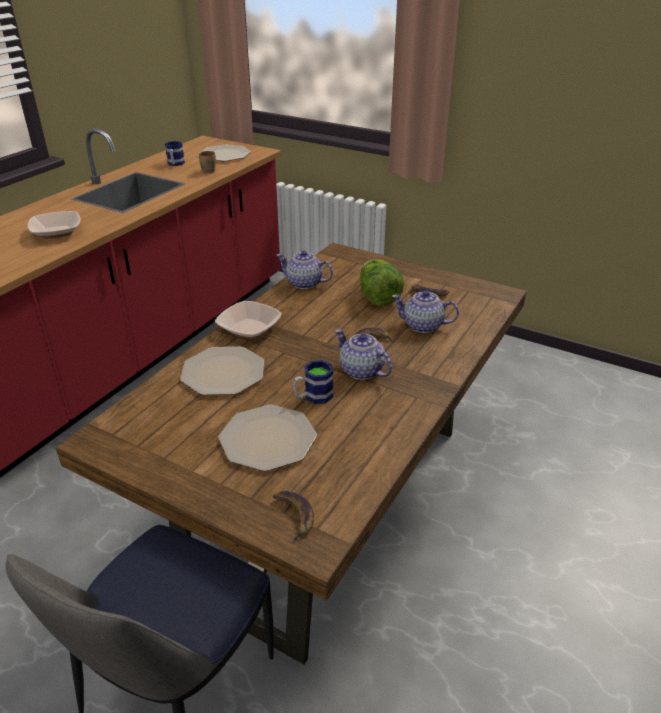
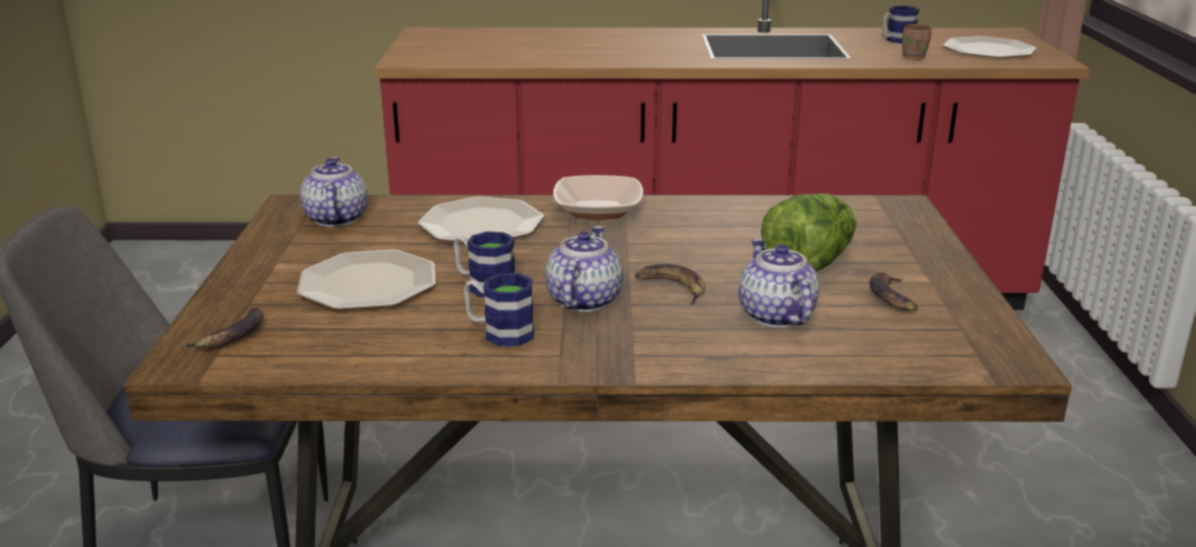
camera: 60 degrees right, 10 degrees down
(57, 232) = (613, 51): bowl -> none
(304, 283) = (766, 209): teapot -> teapot (335, 219)
(376, 409) = (499, 332): none -> mug

